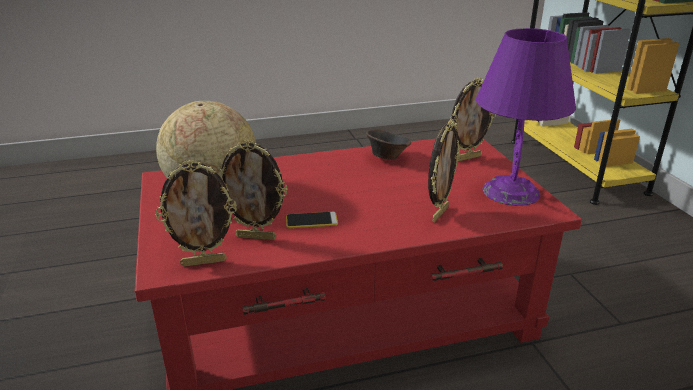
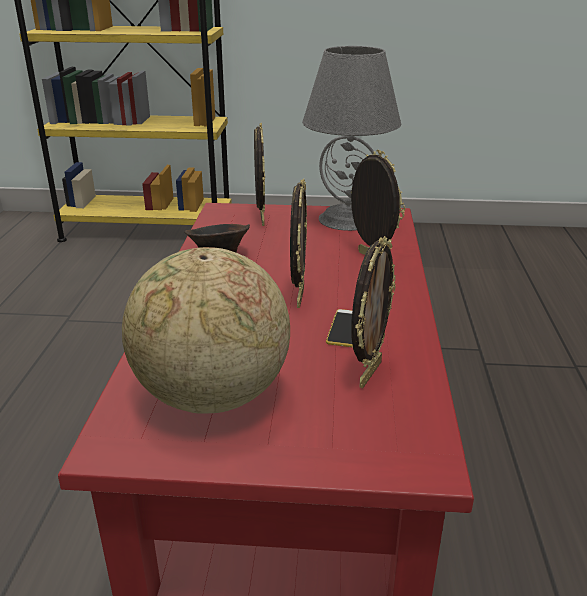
camera: 70 degrees left, 0 degrees up
(204, 262) = (416, 423): picture frame -> picture frame (298, 297)
(510, 191) = (346, 219): purple table lamp -> grey table lamp

